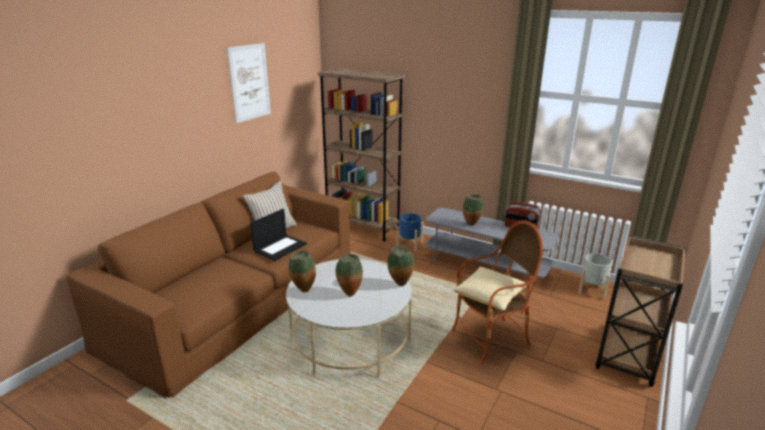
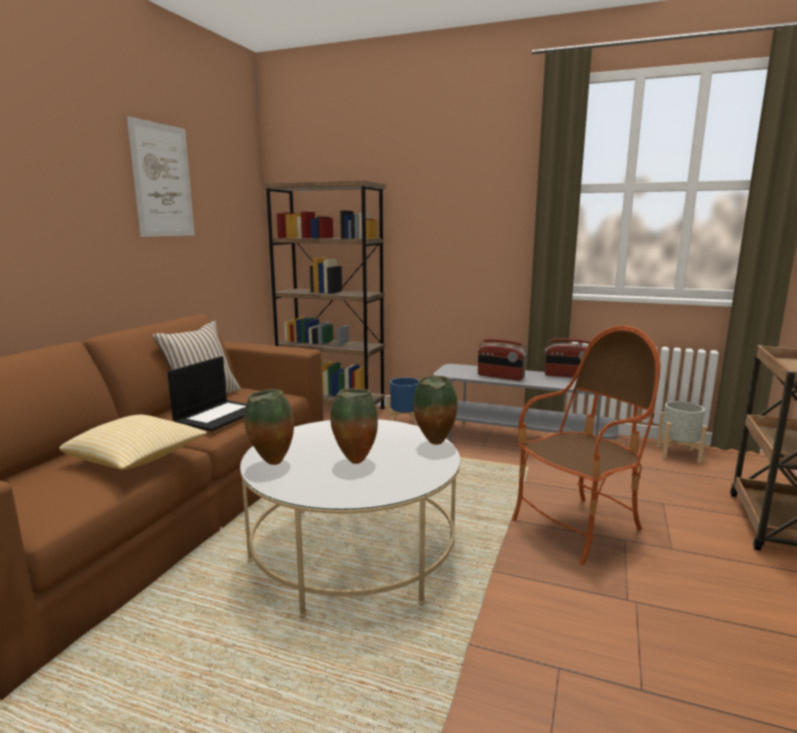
camera: 10 degrees left, 10 degrees down
(472, 225) = (500, 377): vase -> radio
(490, 297) = (577, 452): pillow -> pillow (137, 459)

